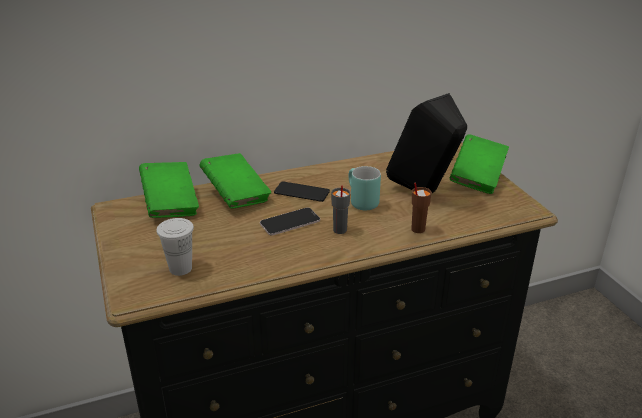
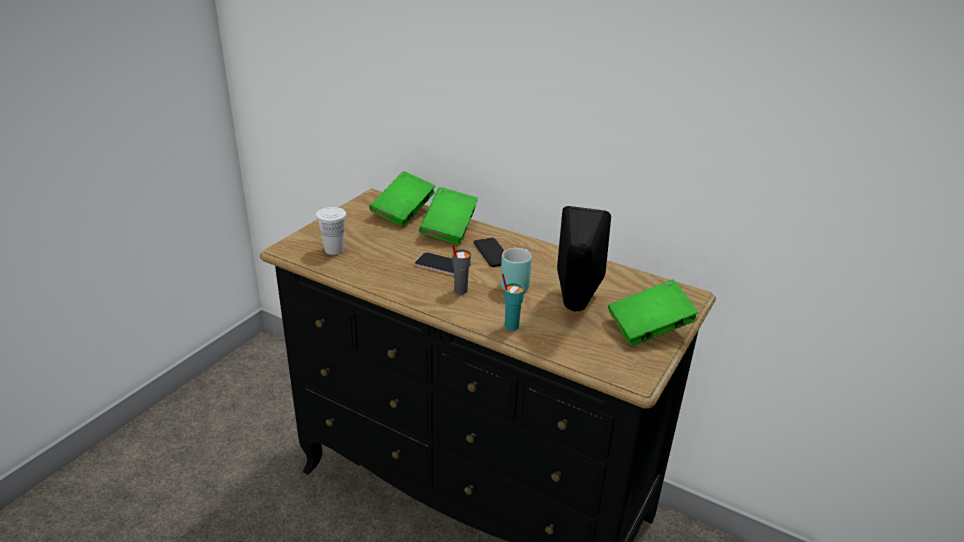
camera: 50 degrees right, 0 degrees up
(417, 229) = (511, 326): brown cup -> turquoise cup

